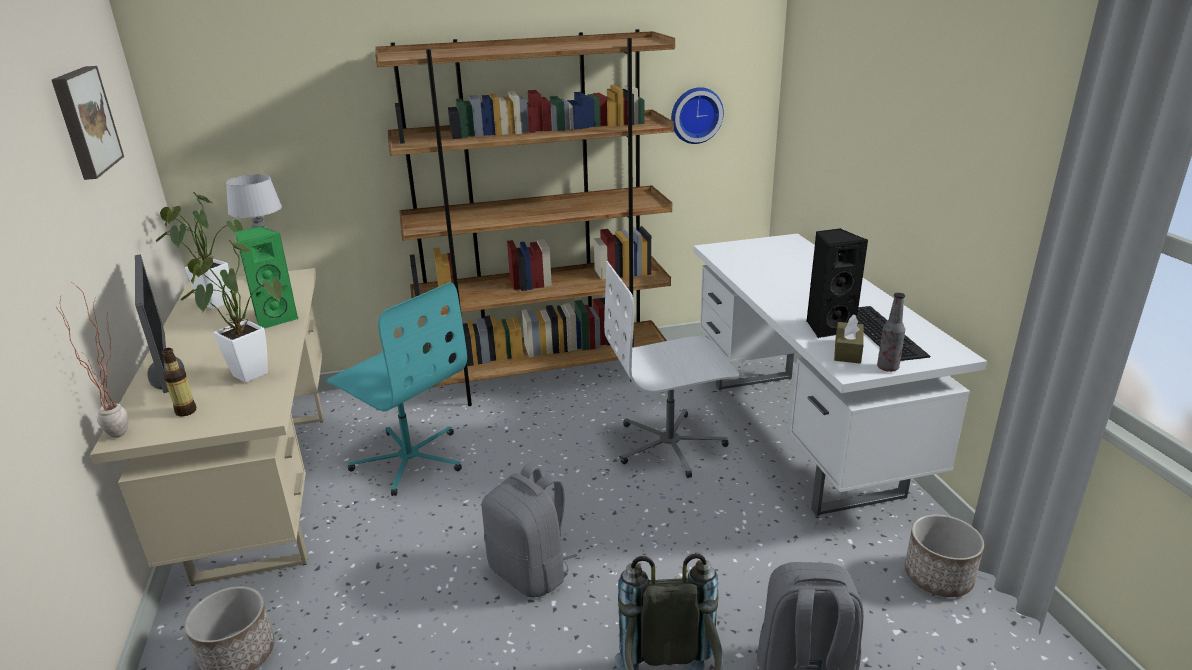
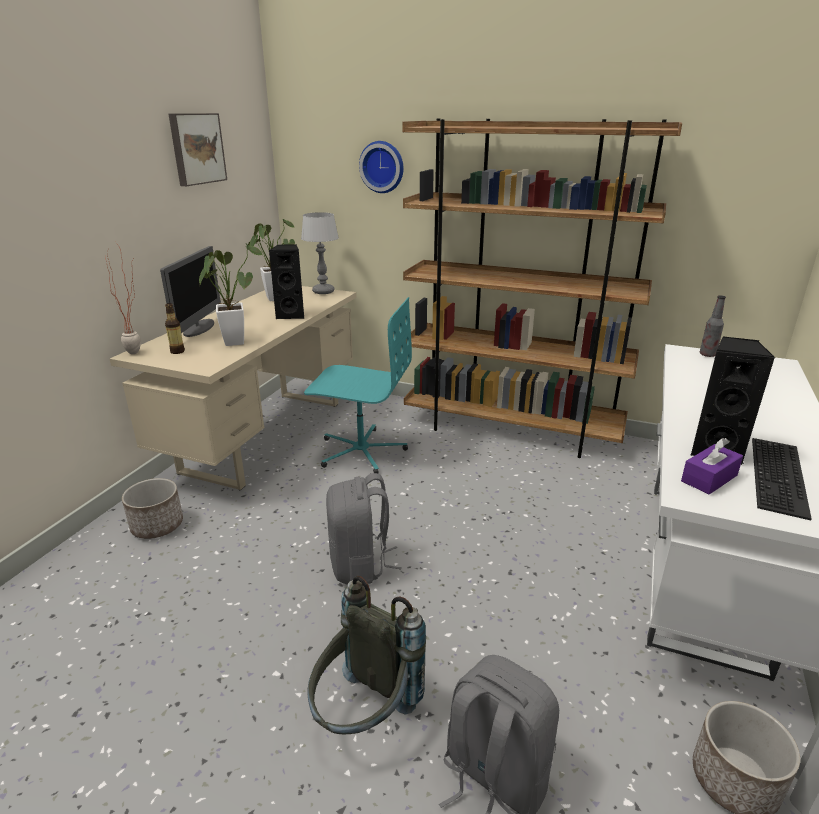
camera: 35 degrees right, 0 degrees up
(274, 319) = (291, 315): green speaker -> black speaker
(409, 459) = (361, 451): turquoise office chair -> turquoise office chair turned 60 degrees counterclockwise
(670, 445) = (562, 521): white office chair -> none
(695, 115) = (717, 216): wall clock -> wall clock (382, 167)
(847, 351) = (709, 478): brown tissue box -> purple tissue box
(887, 368) = (737, 510): bottle -> bottle (707, 354)

